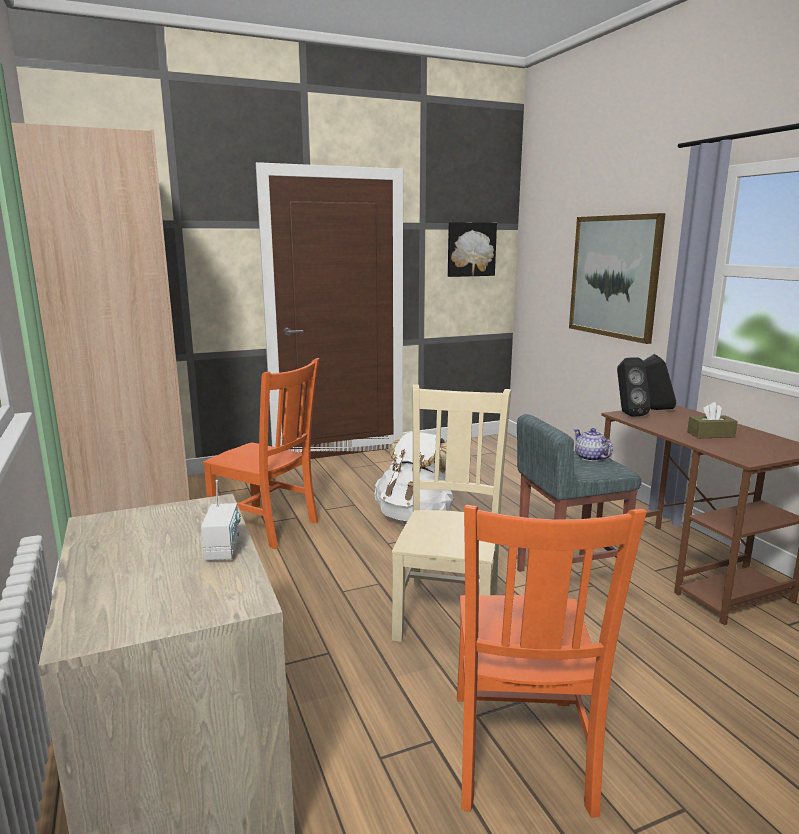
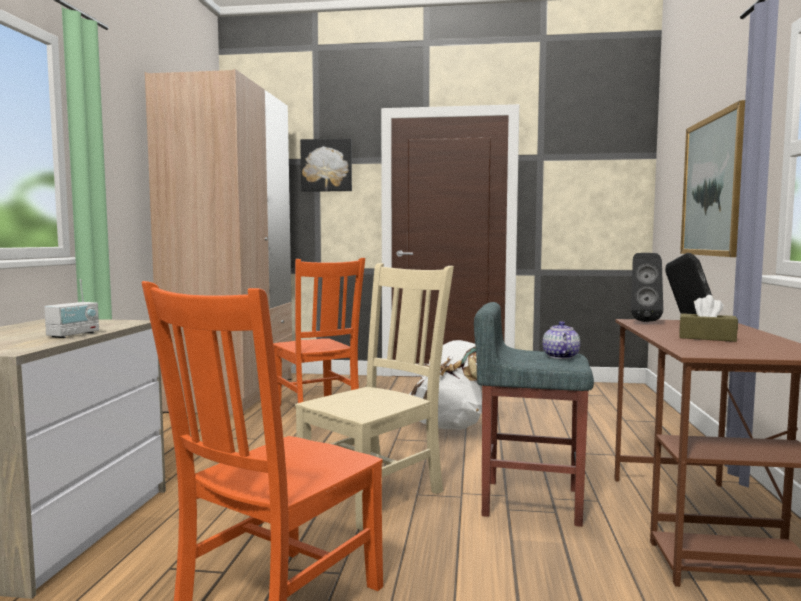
camera: 30 degrees right, 10 degrees down
(470, 249) = (595, 179): picture -> picture (326, 165)

